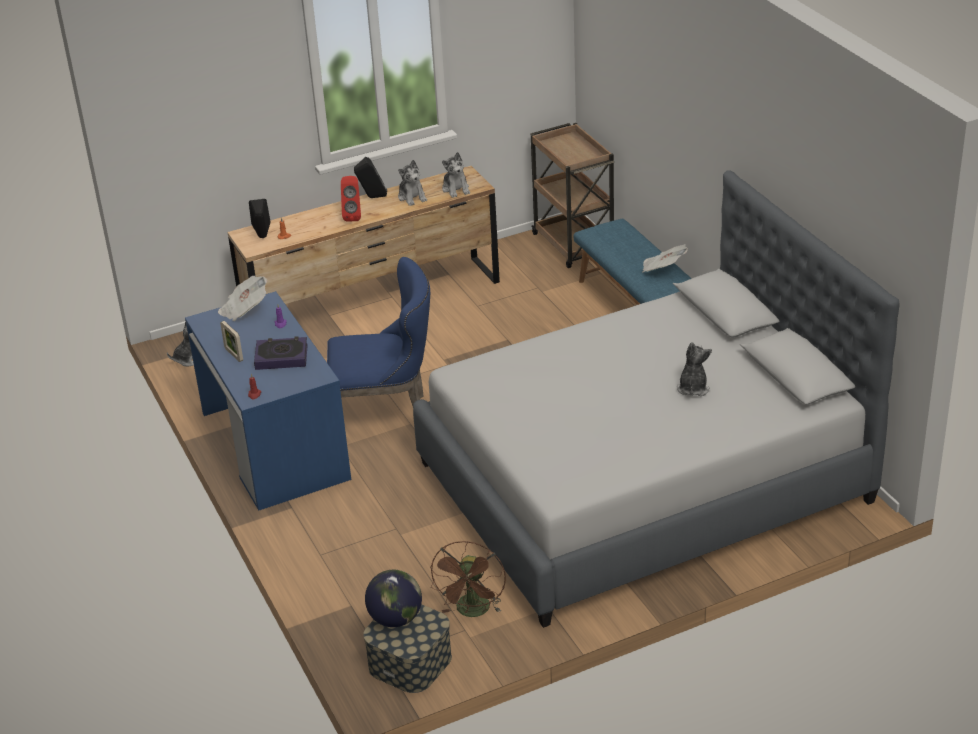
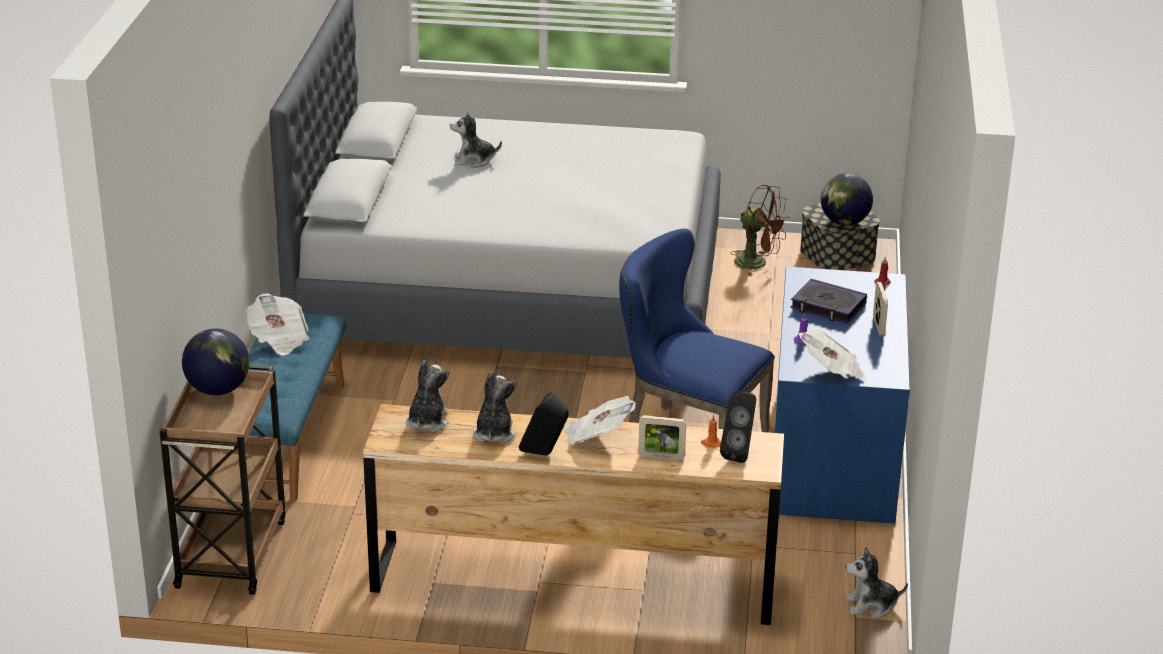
camera: 150 degrees left, 5 degrees down
(306, 219) = (661, 457): none -> picture frame
(353, 216) = (597, 436): red speaker -> newspaper
(473, 612) = (757, 263): brown fan -> brown fan turned 75 degrees clockwise
(587, 157) = (218, 390): none -> globe
(693, 388) = (474, 160): plush toy -> plush toy turned 45 degrees clockwise

